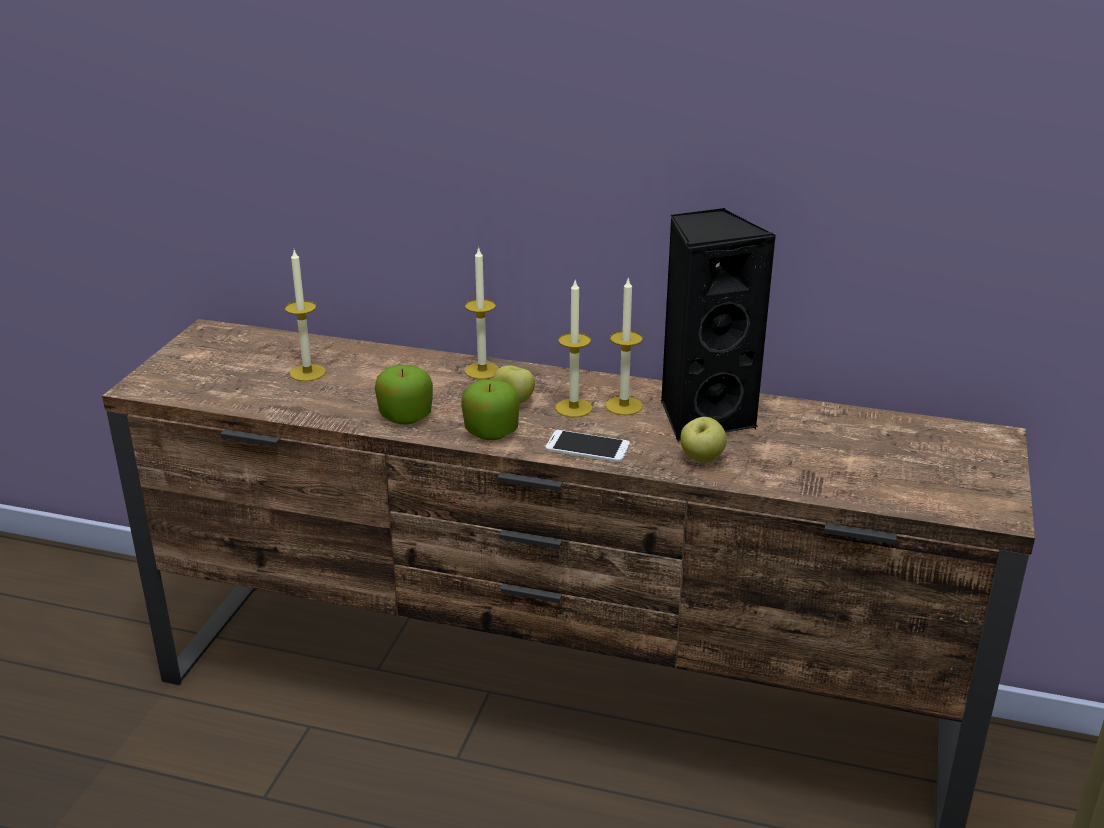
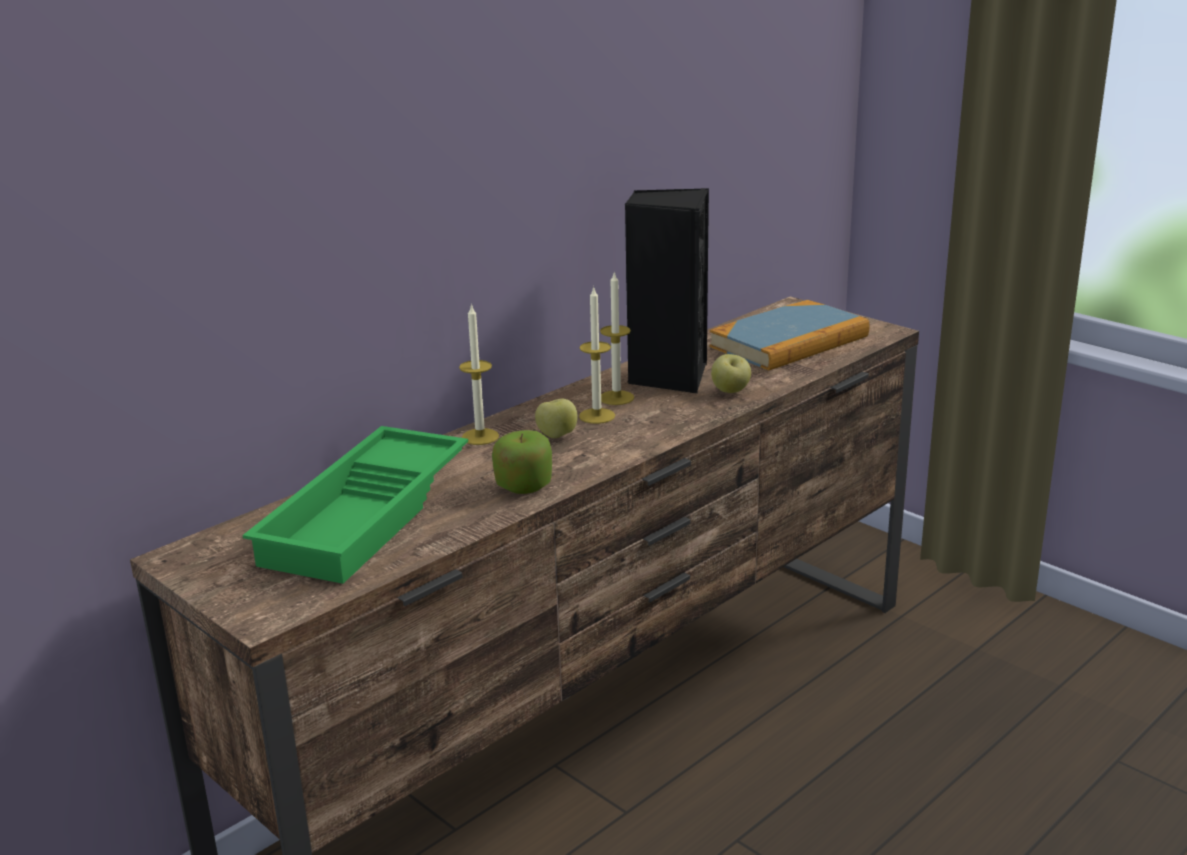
camera: 60 degrees left, 5 degrees down
(307, 373) = (368, 516): candle -> green tray
(491, 431) = (598, 455): apple -> none
(587, 447) = (668, 425): phone -> none
(879, 460) = (789, 342): none -> book

